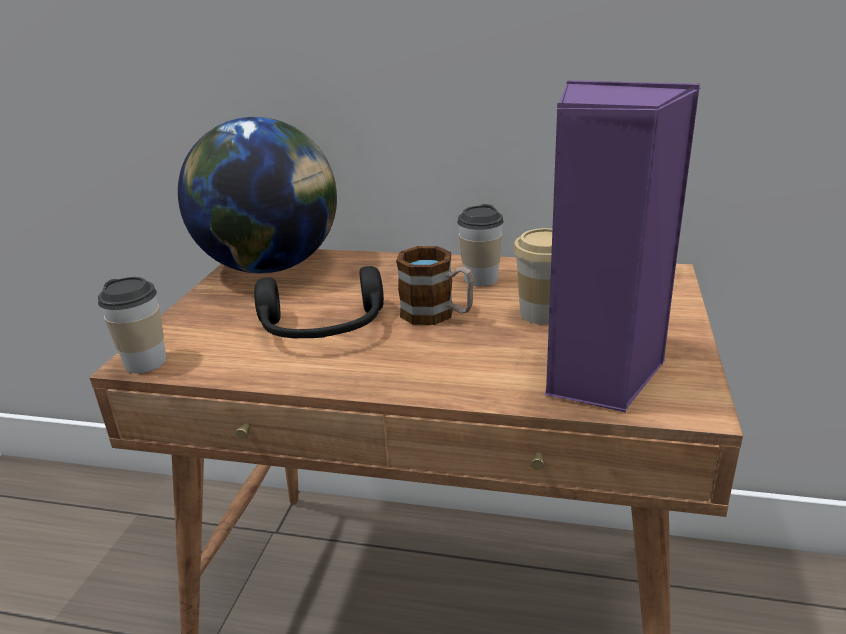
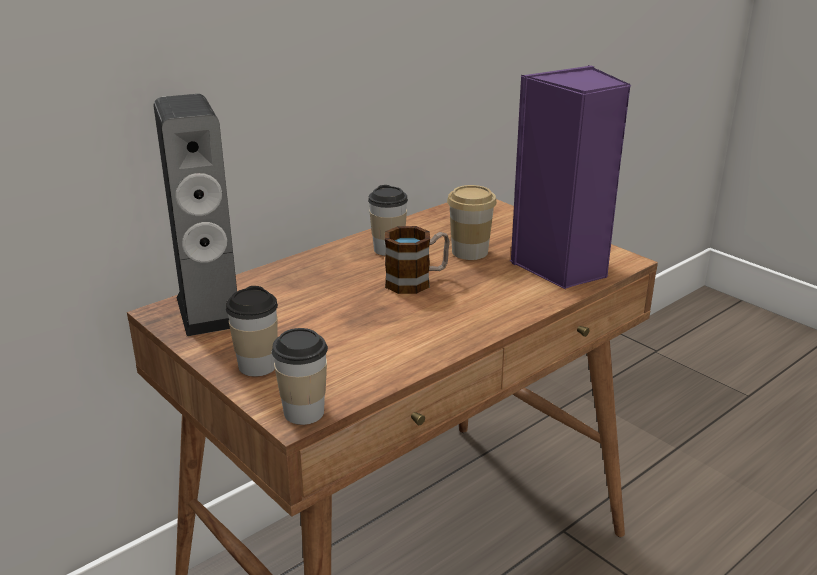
camera: 55 degrees left, 0 degrees up
(204, 316) = (257, 366): none -> cup
(272, 266) = (209, 311): globe -> speaker
(323, 329) = (370, 325): black headphones -> none

